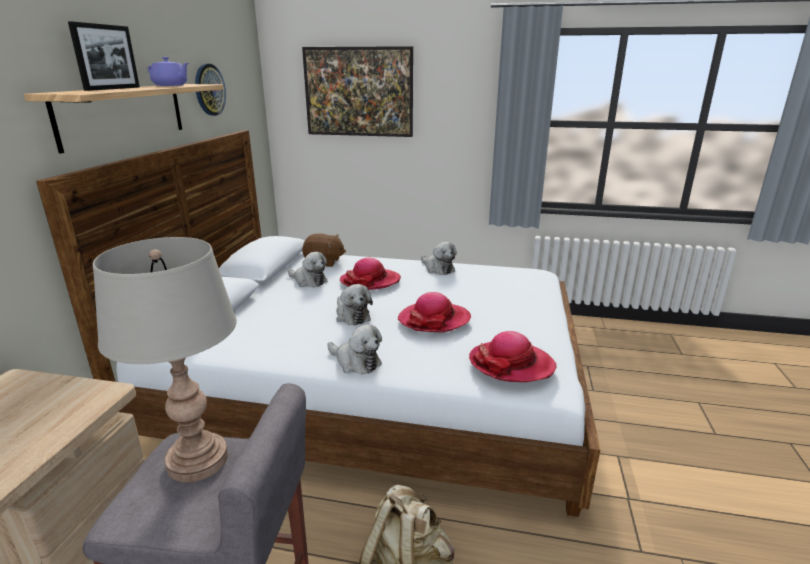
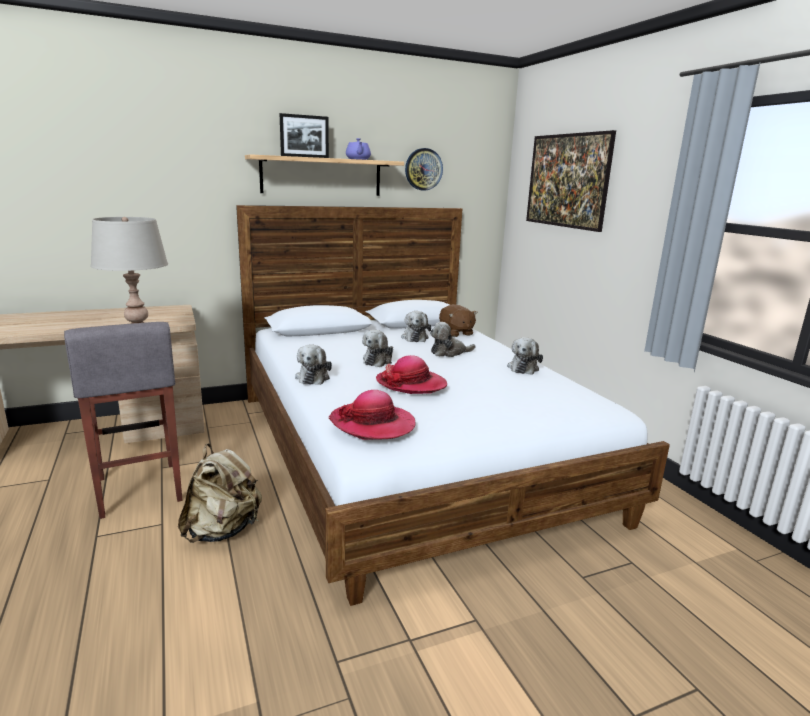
camera: 55 degrees right, 5 degrees down
(370, 281) = (449, 352): hat -> plush toy

